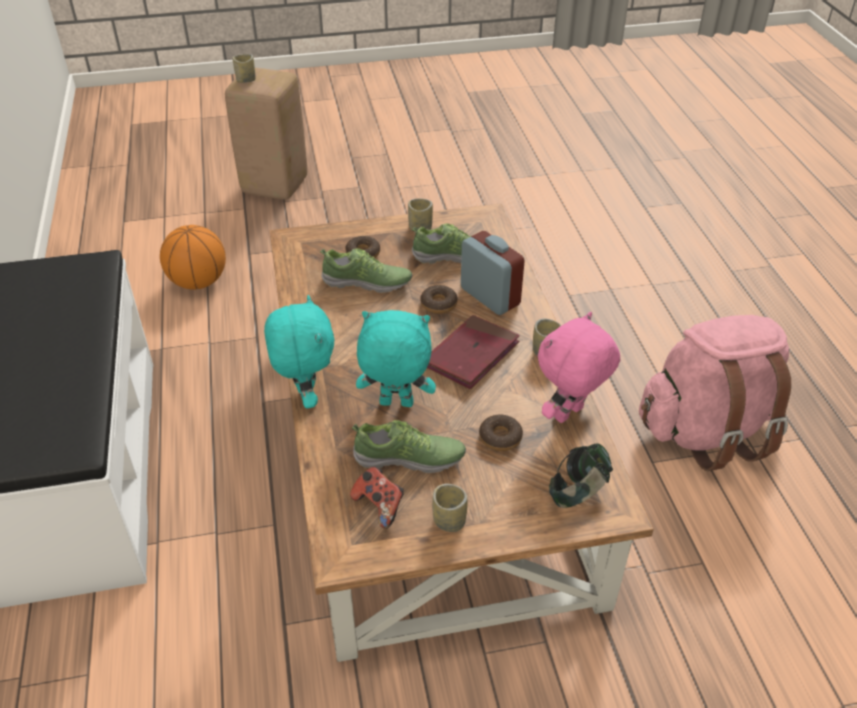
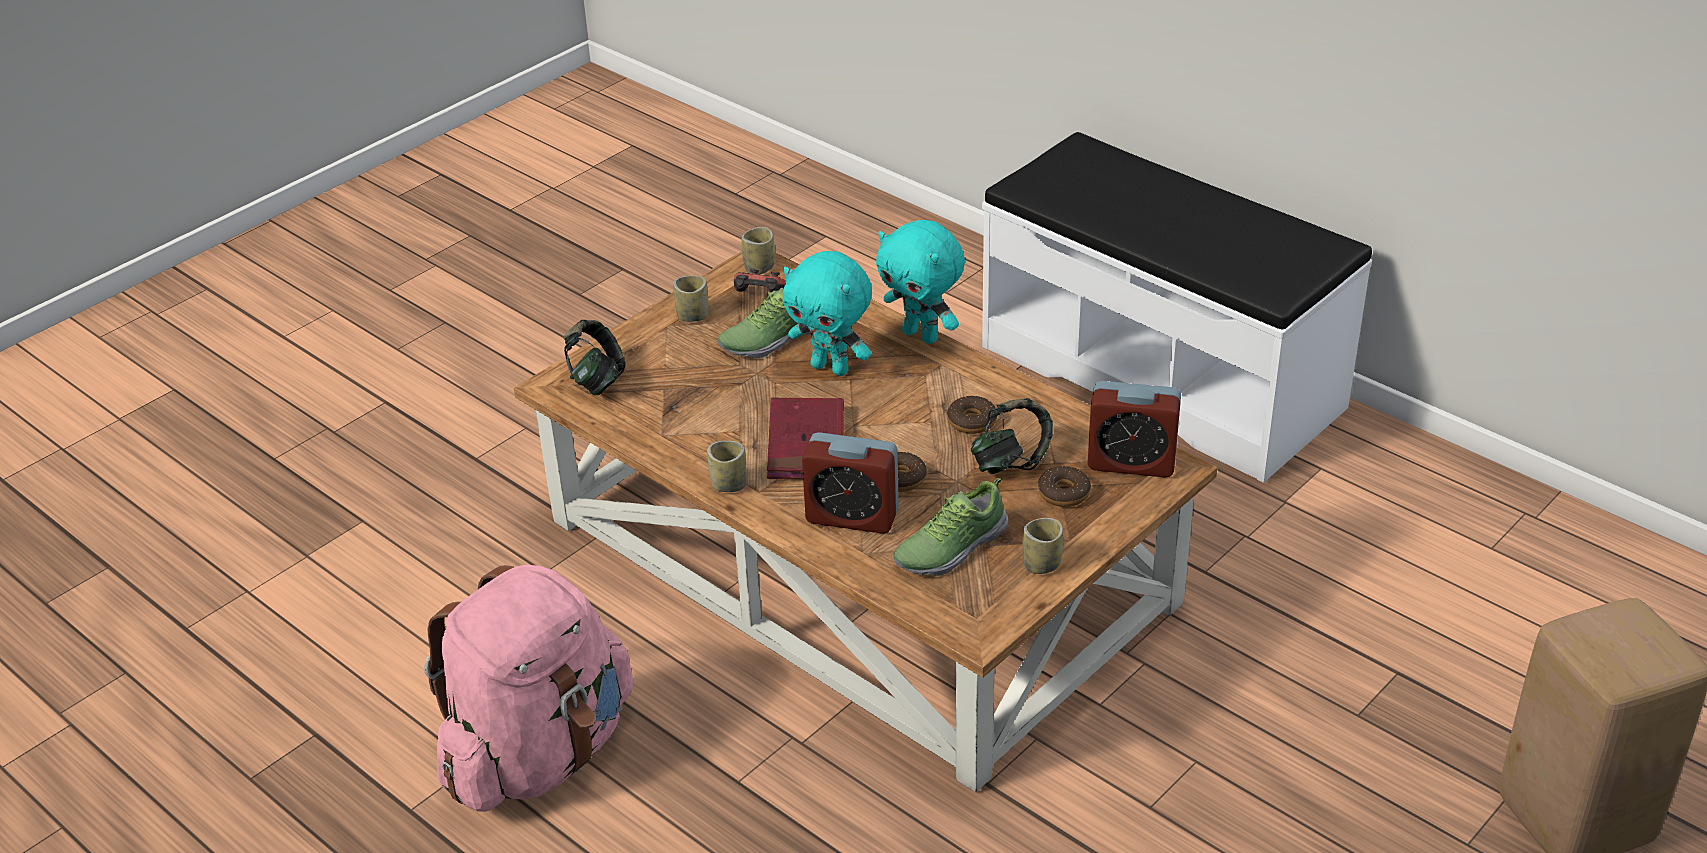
camera: 145 degrees right, 5 degrees down
(198, 282) = (1386, 595): basketball -> none
(246, 80) = (1637, 623): cup -> cup (759, 268)
(307, 251) = (1131, 462): none -> alarm clock
(367, 282) = (1010, 462): shoe -> headphones
(395, 404) = (831, 368): turquoise plush toy -> turquoise plush toy turned 60 degrees clockwise
(500, 437) = (705, 388): donut -> donut (972, 421)
(569, 415) = (653, 437): pink plush toy -> none

